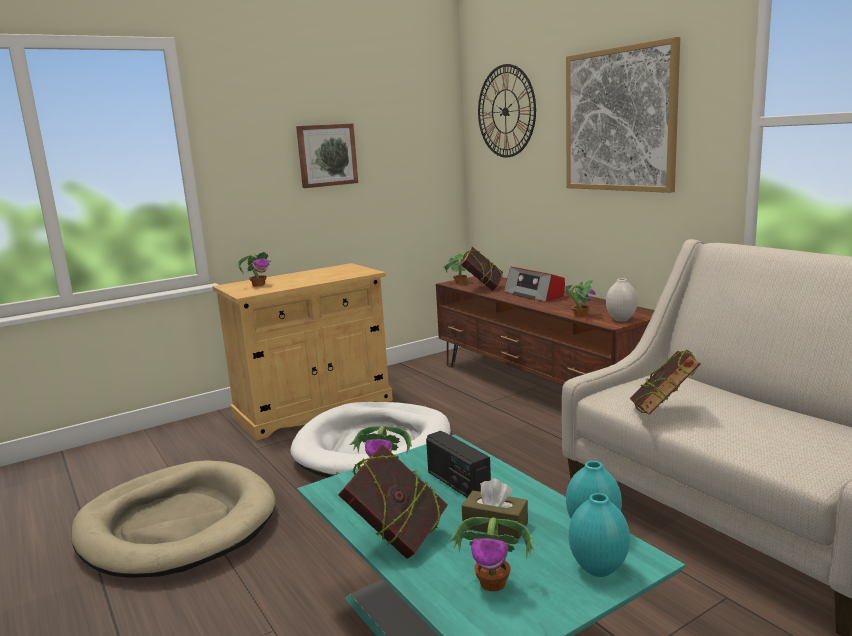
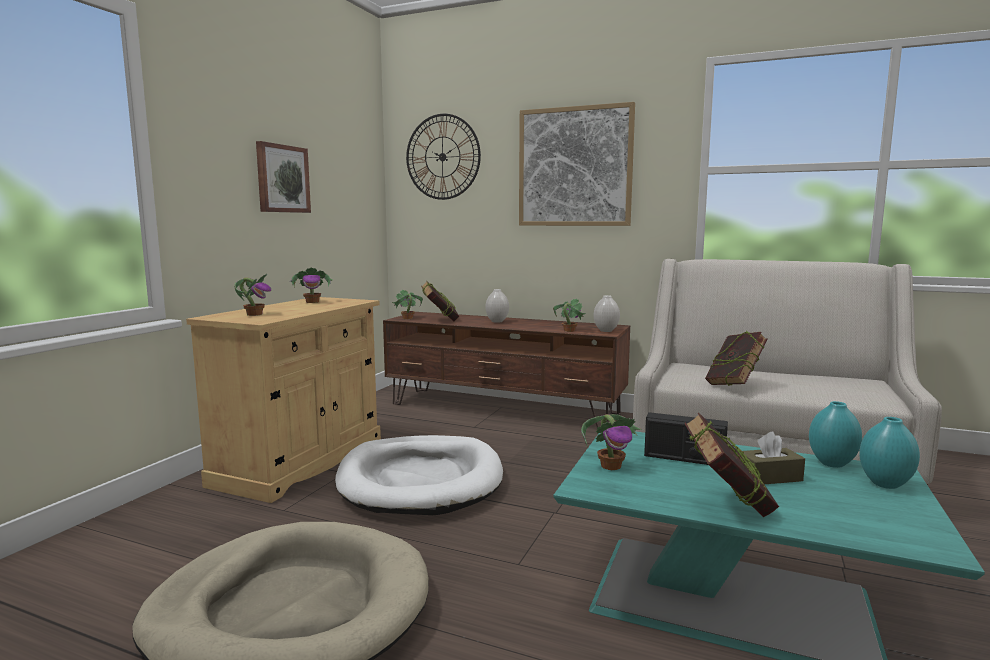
camera: 35 degrees left, 5 degrees down
(494, 583) = (852, 512): potted plant -> potted plant (313, 302)
(534, 294) = (497, 321): radio -> white vase

